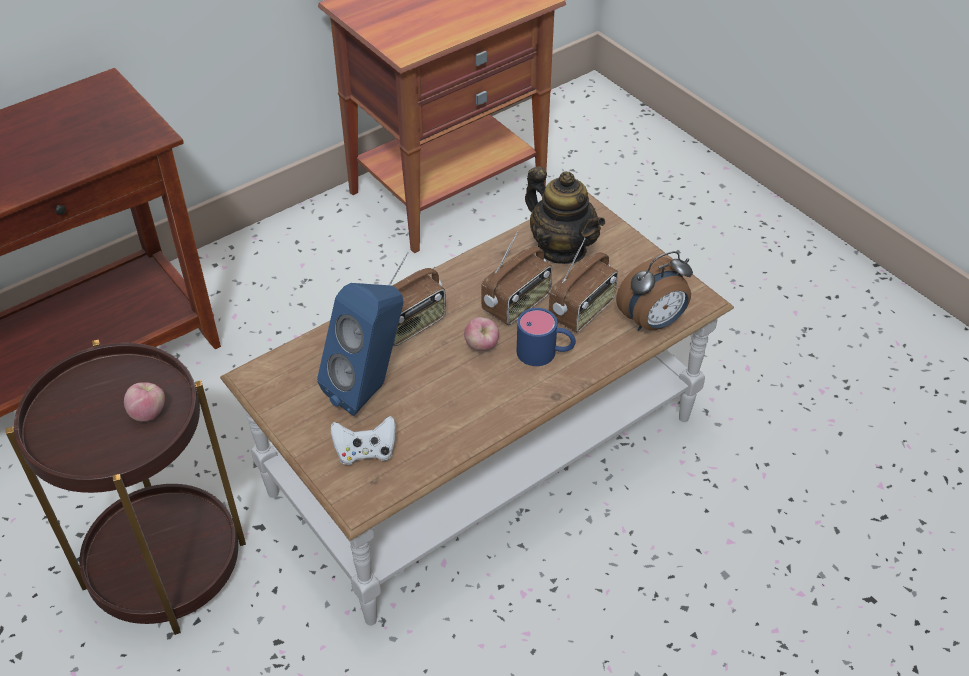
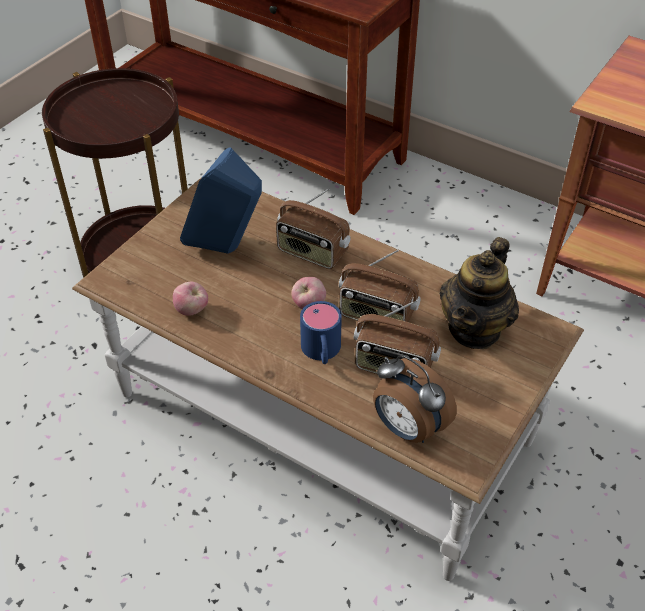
camera: 70 degrees right, 0 degrees up
(148, 413) = (119, 128): apple -> apple (192, 310)
(365, 452) = (158, 268): white game controller -> none

